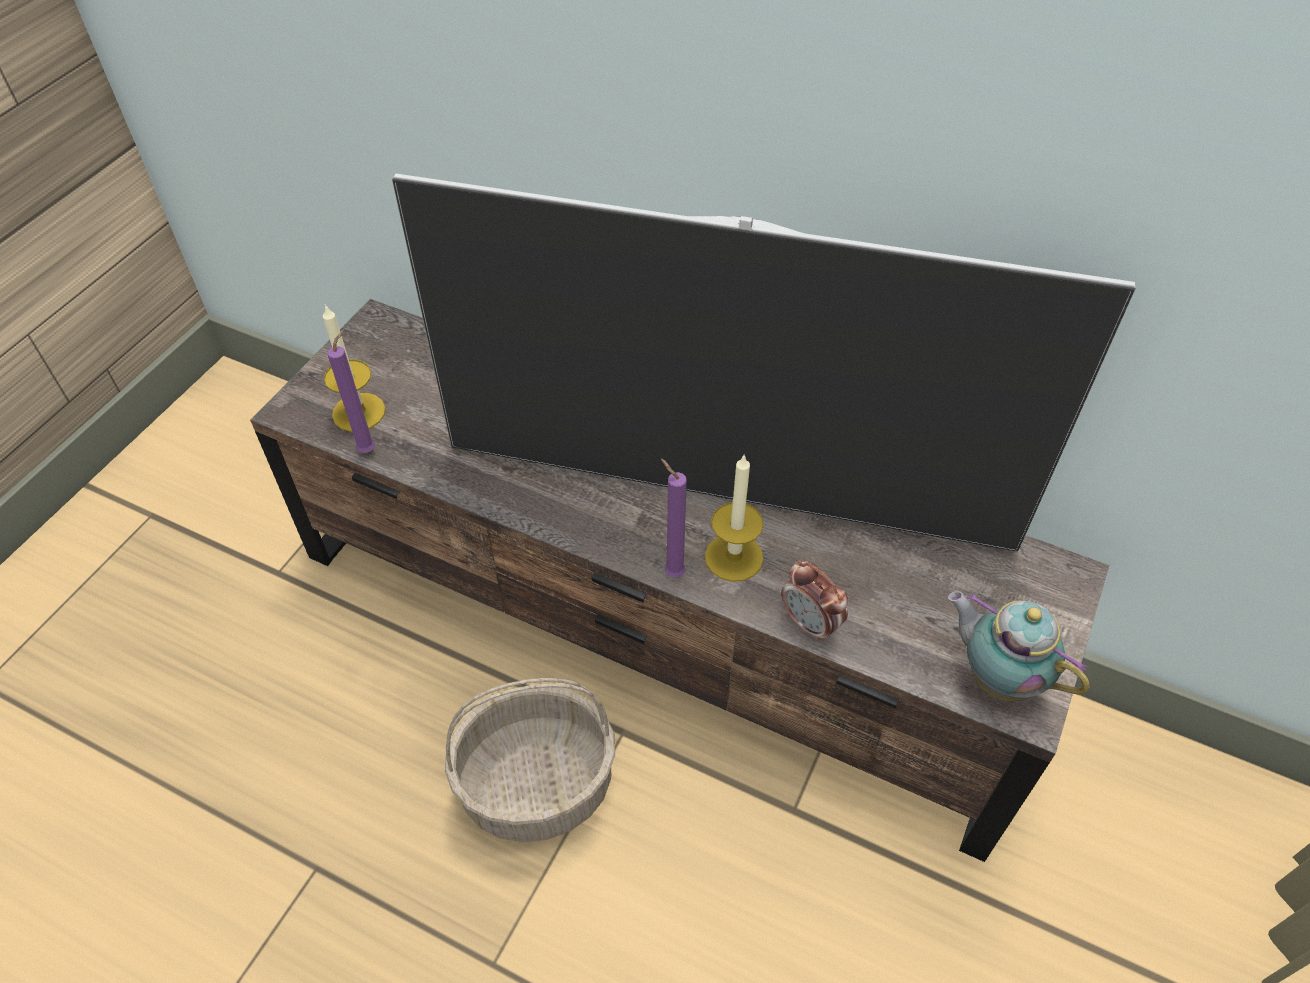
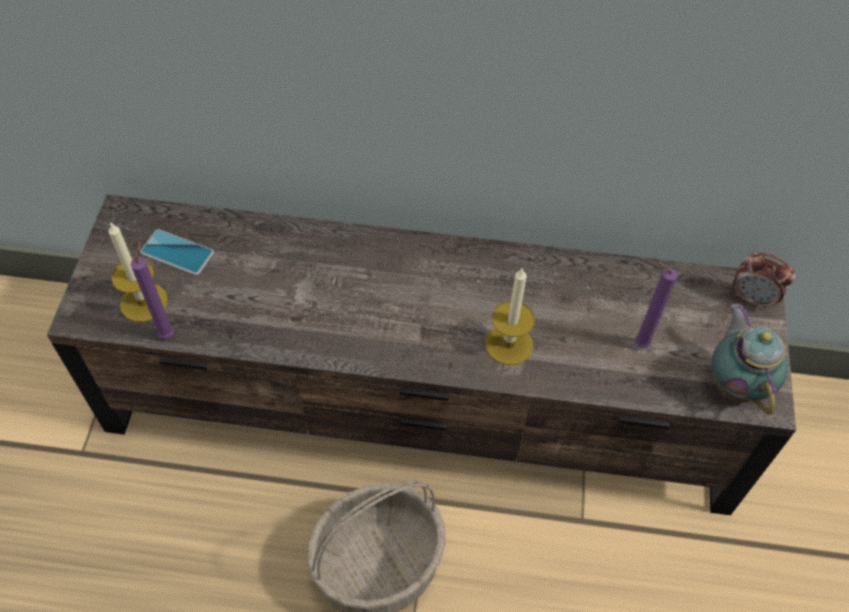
camera: 20 degrees left, 5 degrees up
(414, 372) = (177, 252): none -> phone
(672, 572) = (466, 370): purple candle -> purple candle (638, 344)
(725, 494) = (481, 293): television -> none
(810, 624) = (587, 382): alarm clock -> alarm clock (752, 298)
(996, 676) = (735, 383): teapot -> teapot turned 60 degrees clockwise

